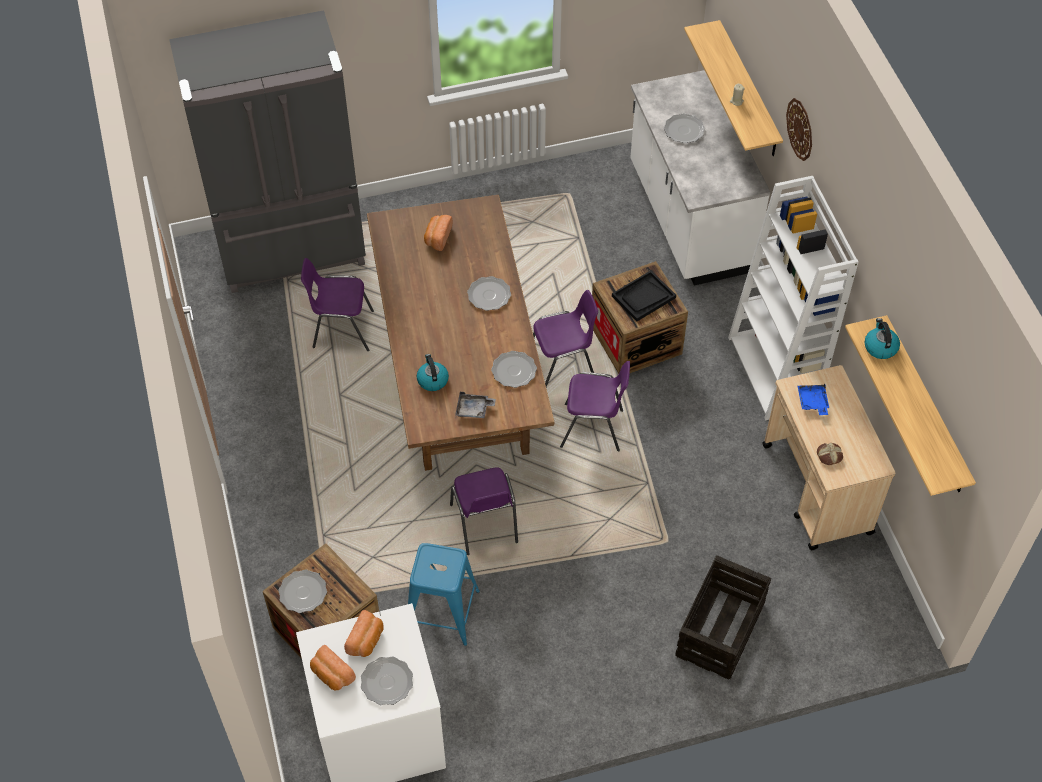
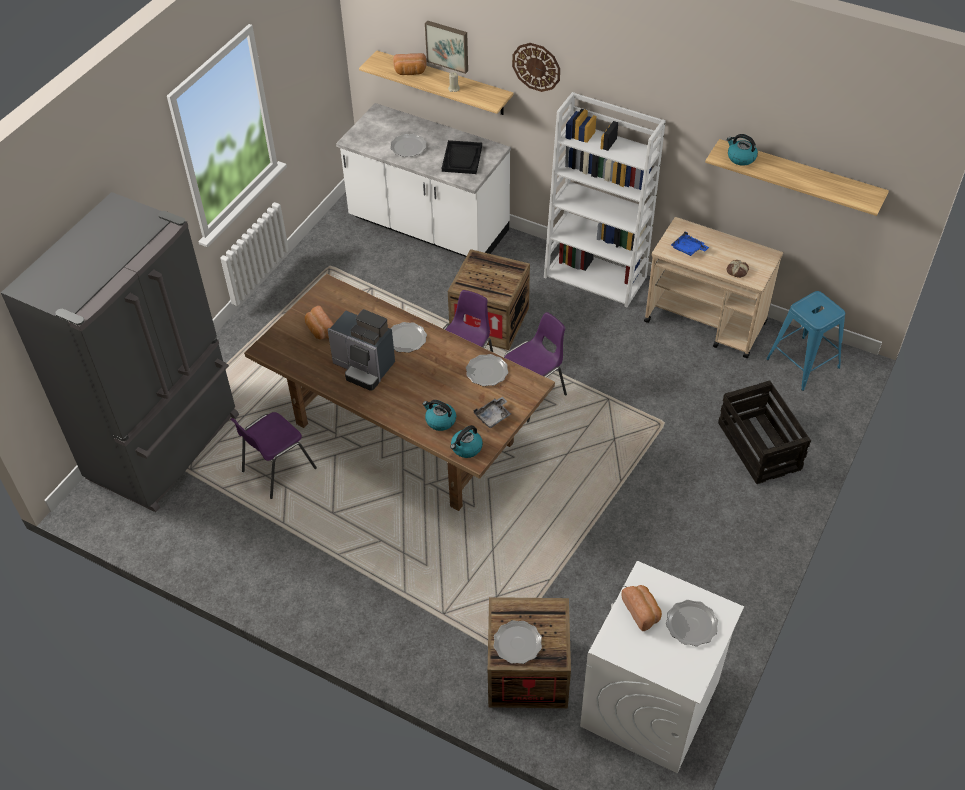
camera: 45 degrees left, 5 degrees down
(331, 675) = (651, 655): bread -> bread (410, 72)
(424, 417) = (466, 448): none -> kettle
(432, 293) = (364, 367): none -> coffee machine
(442, 612) = (588, 588): blue stool -> blue stool (803, 363)
(484, 525) = (543, 510): purple chair -> none
(643, 297) = (491, 275): black tray -> black tray (462, 158)
(757, 56) = (448, 45): none -> picture

